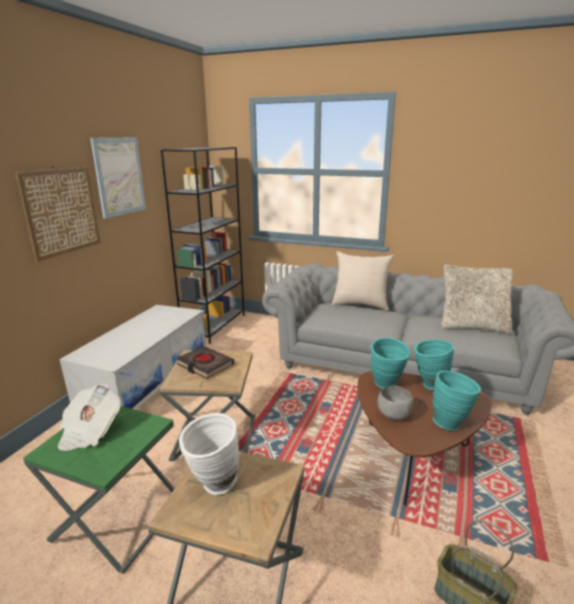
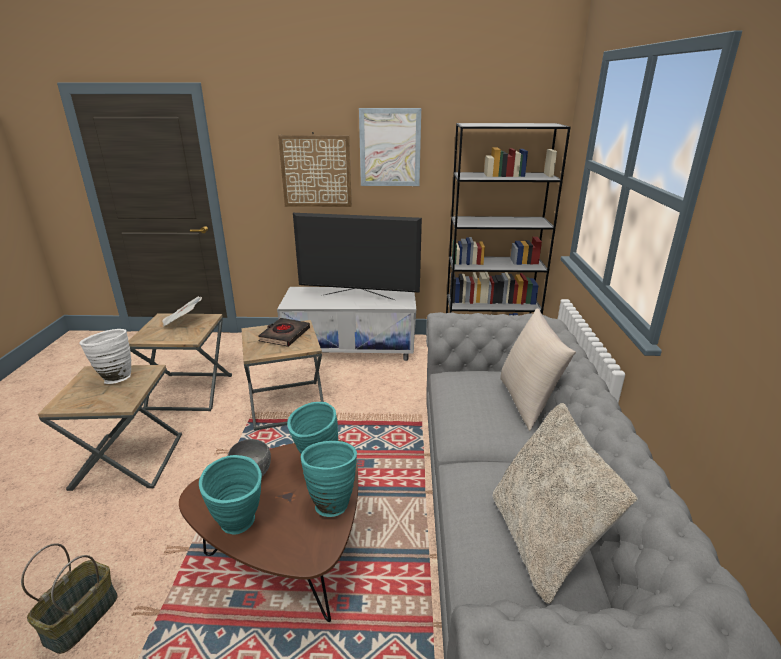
camera: 70 degrees right, 5 degrees up
(118, 518) = (190, 392): green side table -> brown side table
(147, 327) = (358, 297): none -> television

